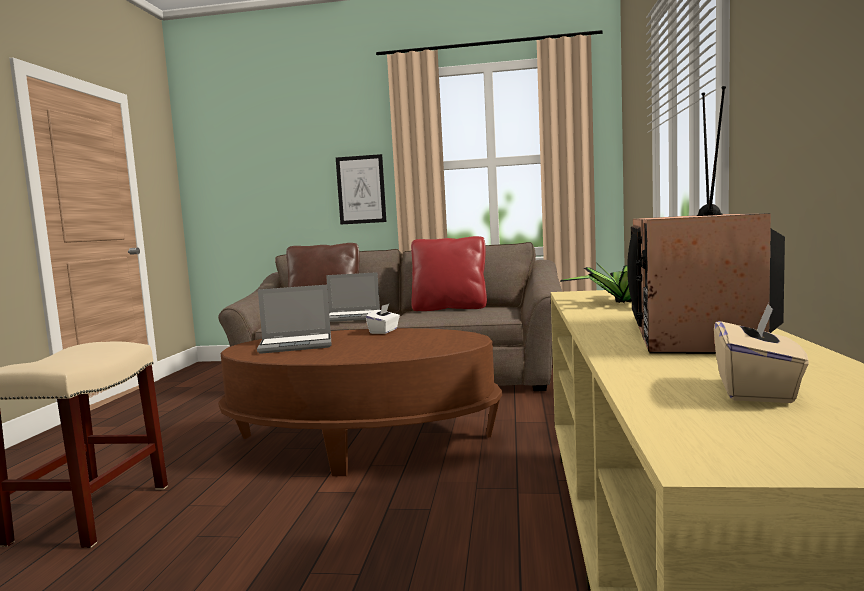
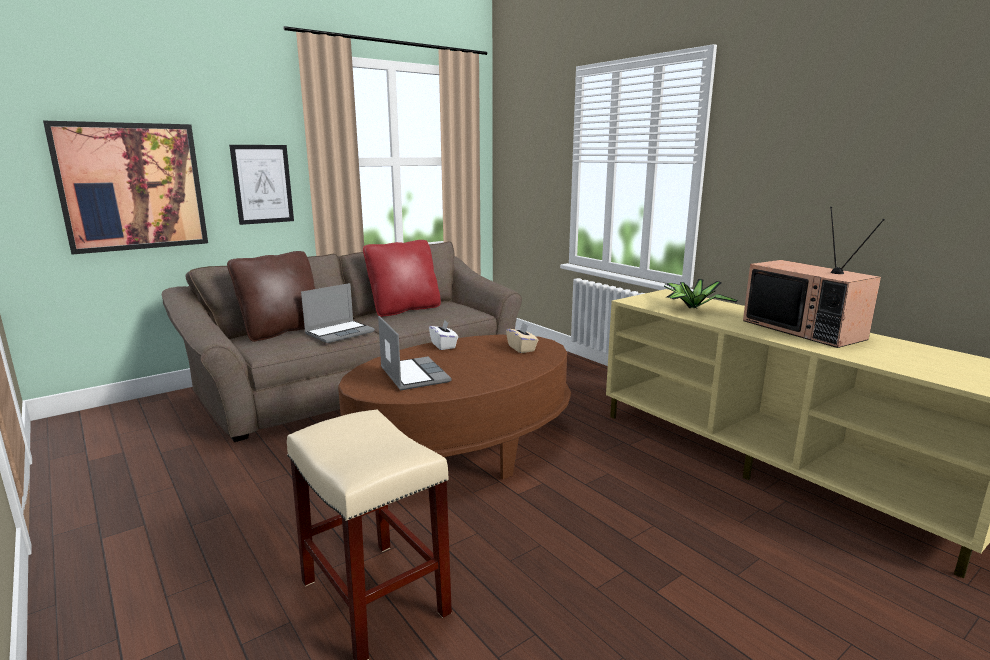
camera: 45 degrees left, 10 degrees up
(267, 195) = (132, 187): none -> picture
(297, 345) = (413, 375): laptop -> laptop turned 60 degrees counterclockwise
(756, 390) = (924, 361): beige tissue box -> beige tissue box (521, 348)

